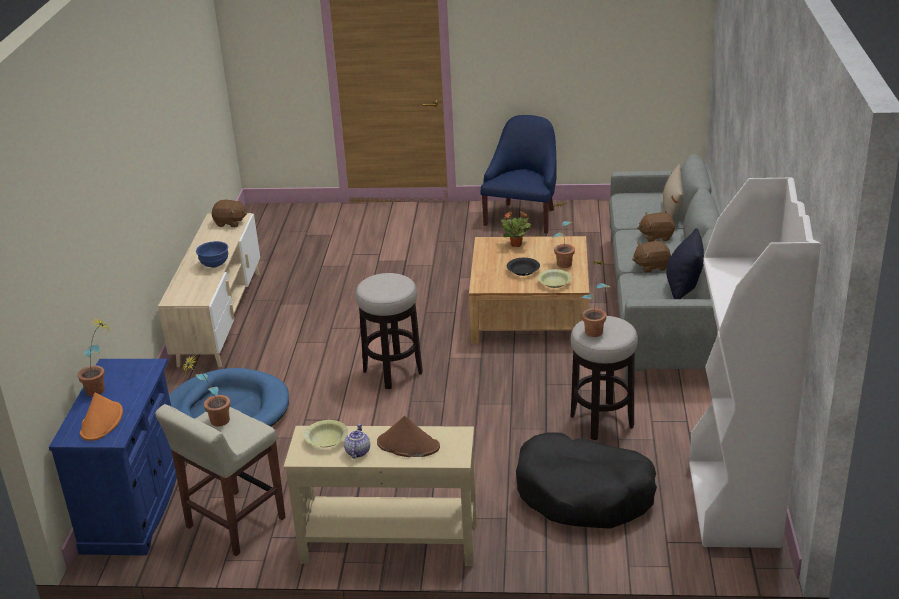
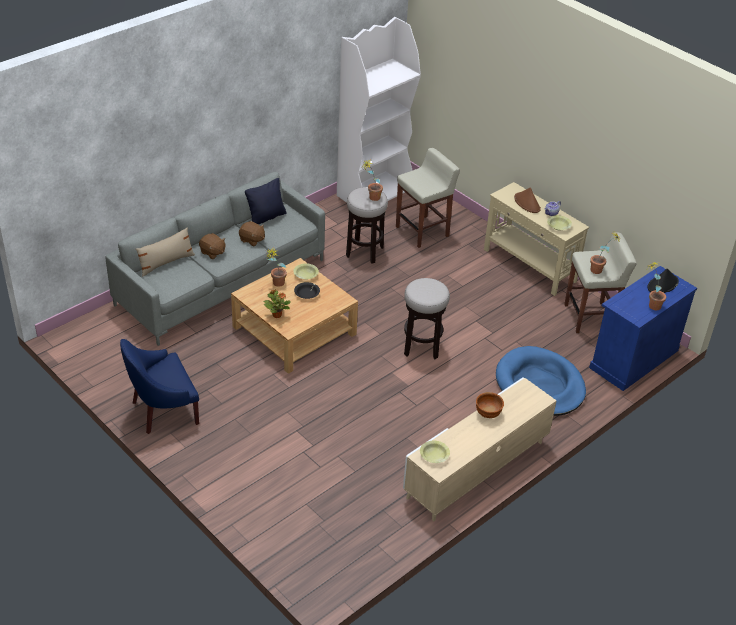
camera: 140 degrees left, 10 degrees up
(102, 422) = (662, 285): orange hat -> black hat
(214, 265) = (488, 414): blue bowl -> brown bowl
(230, 223) = (434, 455): brown plush toy -> yellow bowl
(584, 494) = (423, 231): black dog bed -> beige stool

